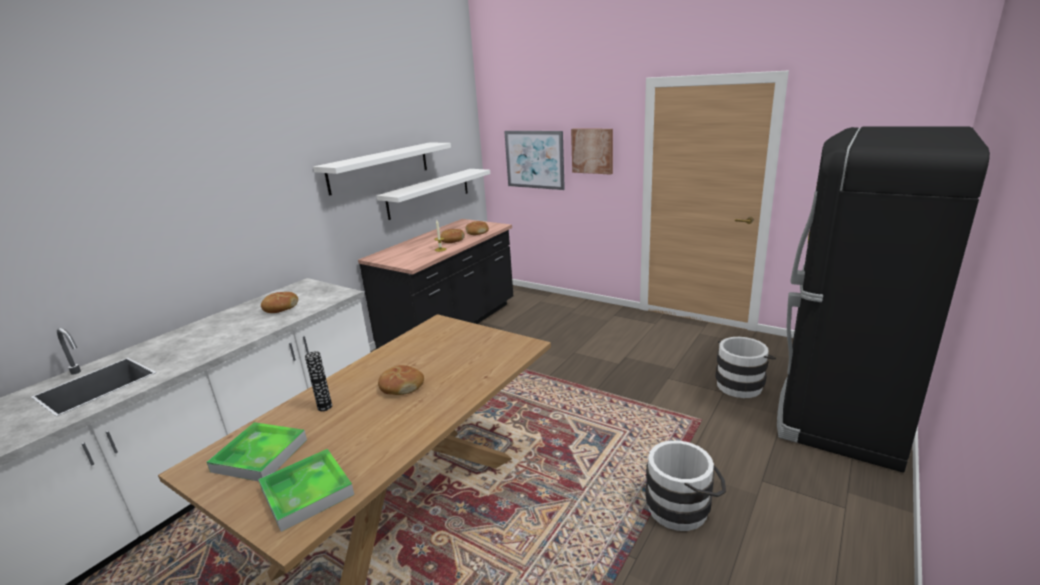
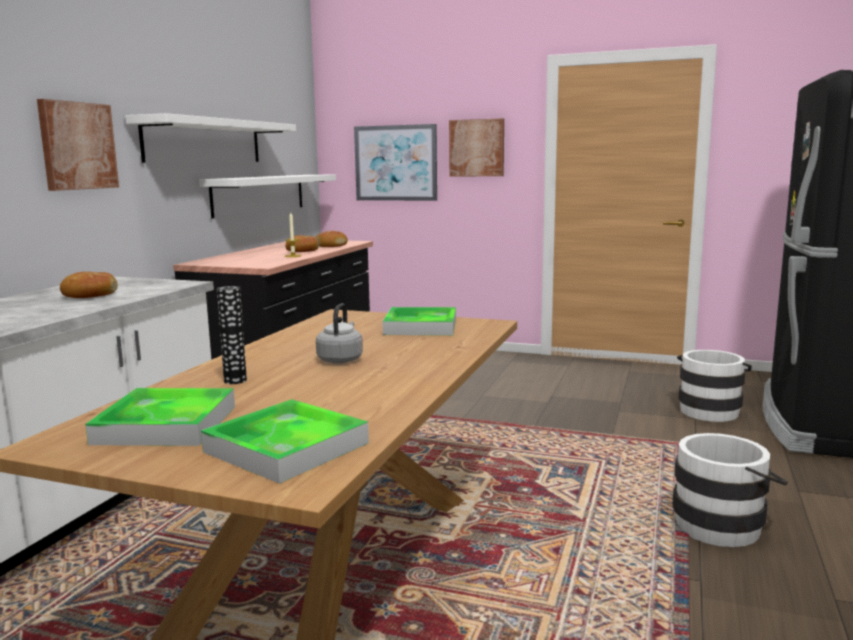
camera: 15 degrees left, 10 degrees down
(278, 197) = (77, 146): none -> picture
(401, 386) = (341, 359): bread -> grey kettle
(479, 346) = (420, 327): none -> tray

